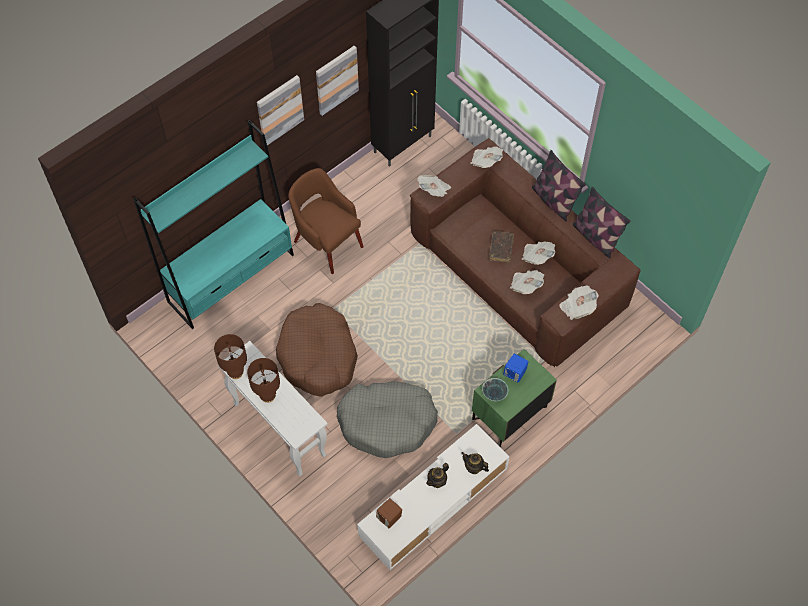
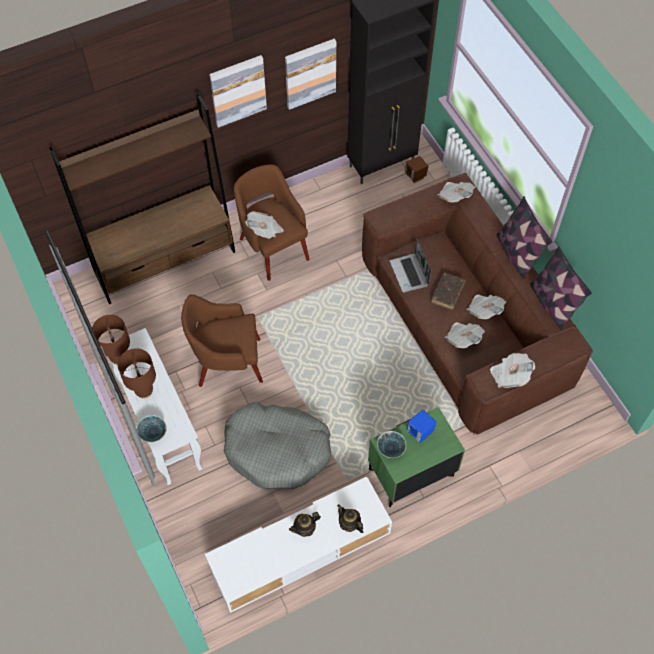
camera: 15 degrees right, 0 degrees up
(231, 278) = (165, 261): turquoise bookcase -> brown bookcase
(287, 430) = (153, 433): none -> bowl
(318, 356) = (227, 362): brown dog bed -> brown armchair
(389, 517) = (241, 556): brown speaker -> brown speaker (415, 176)
(434, 190) = (390, 215): newspaper -> newspaper (265, 230)
(463, 239) = (410, 274): none -> laptop

